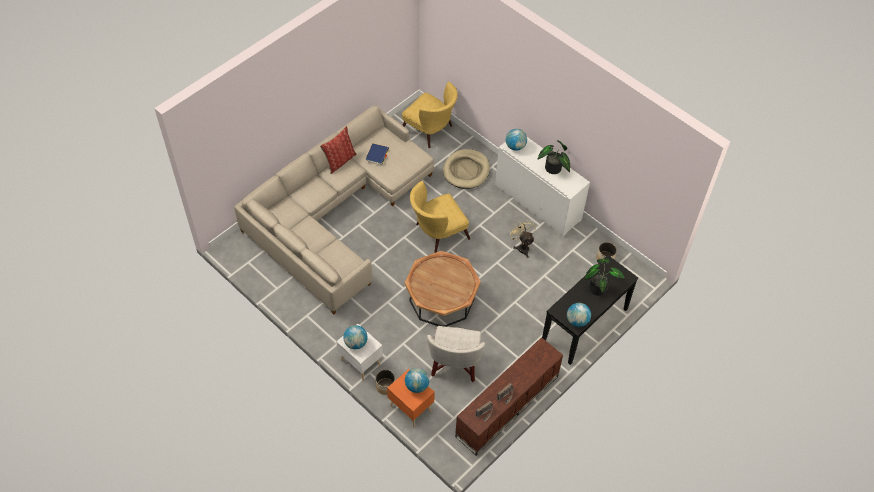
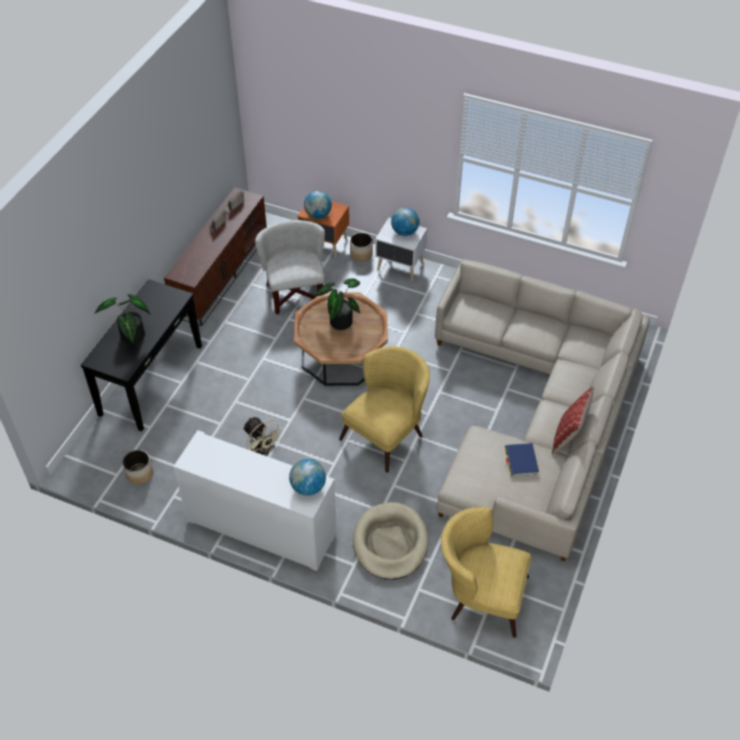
camera: 160 degrees right, 5 degrees down
(553, 170) = (235, 467): potted plant -> potted plant (340, 320)
(577, 321) = (152, 293): globe -> none

